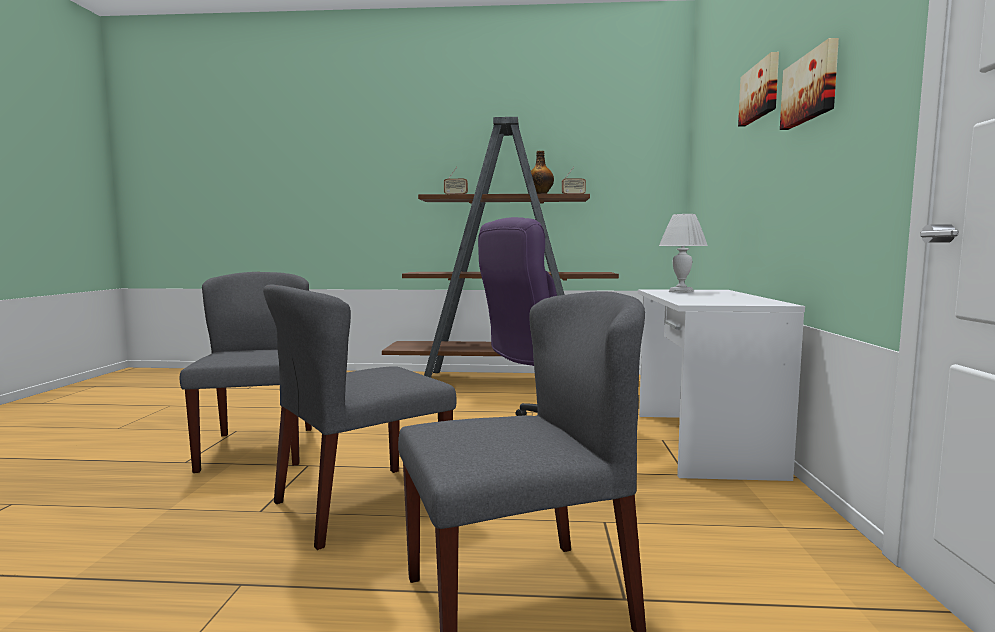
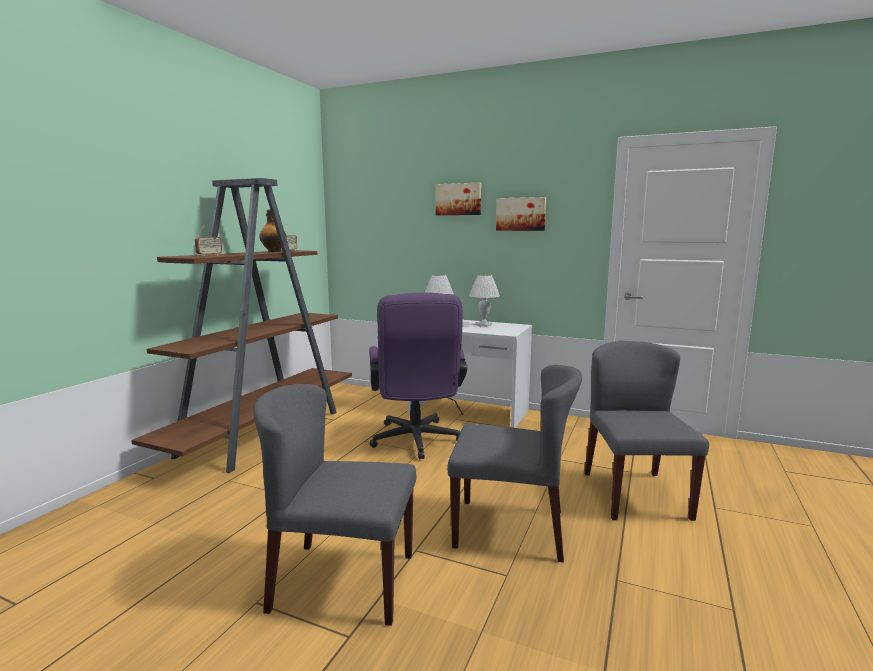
camera: 70 degrees left, 5 degrees up
(361, 504) = (510, 528): grey chair -> grey chair turned 60 degrees counterclockwise
(727, 297) = (483, 325): none -> white table lamp

